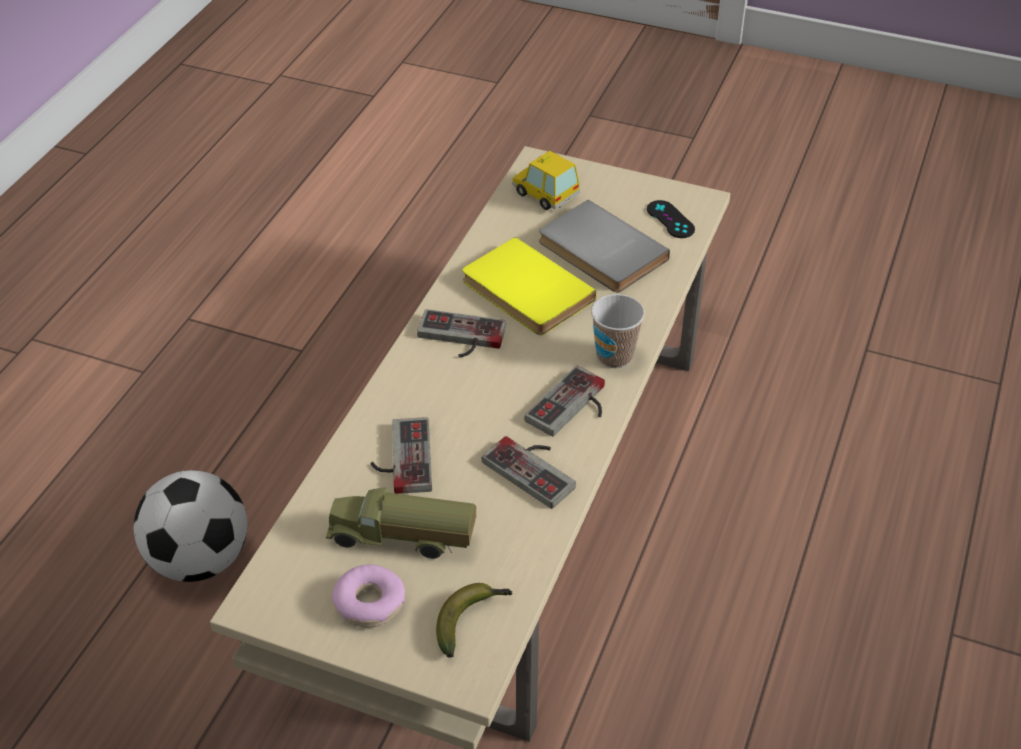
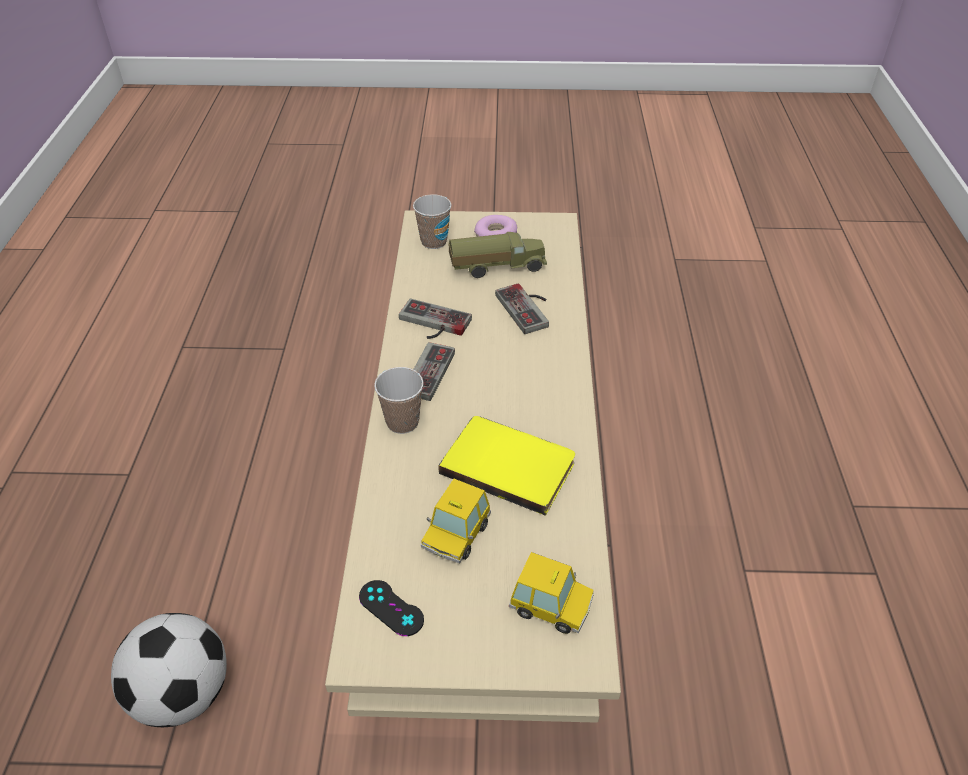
camera: 160 degrees right, 0 degrees up
(199, 559) = (669, 384): football -> football (183, 694)
(459, 338) = (541, 404): game controller -> none
(471, 619) = (434, 242): banana -> cup
(599, 252) = (456, 534): grey book -> toy car

